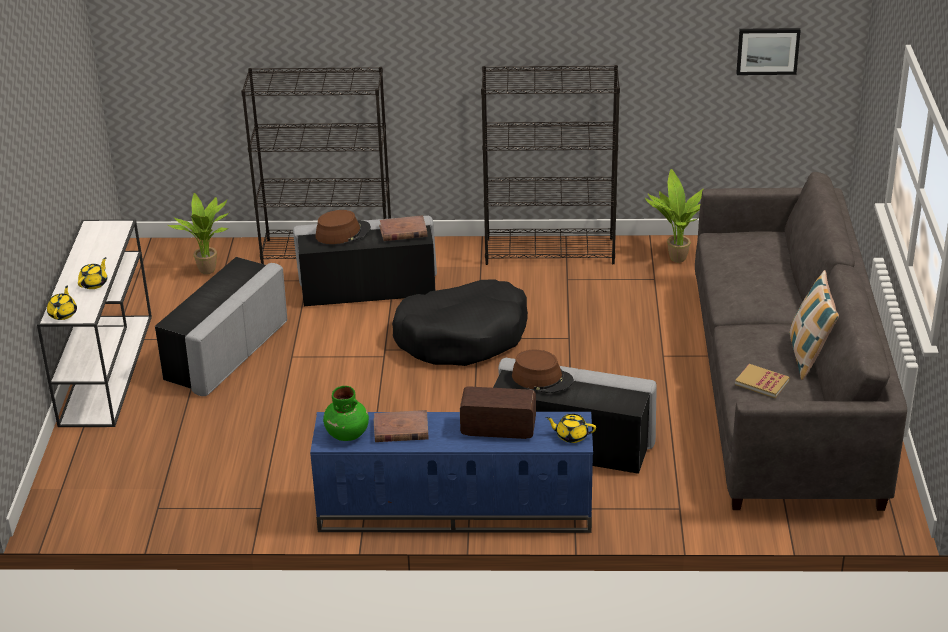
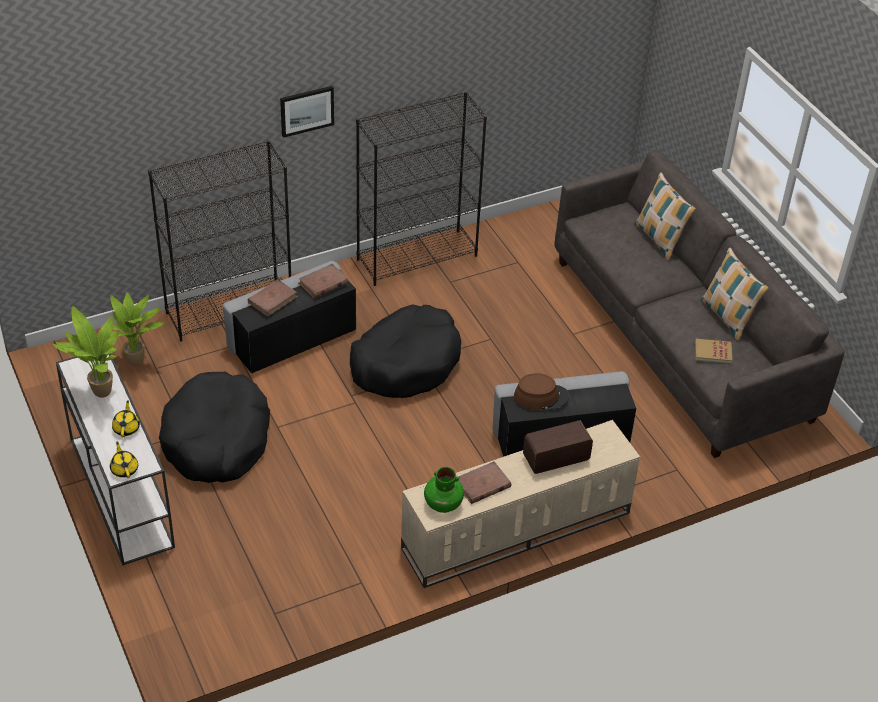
camera: 30 degrees left, 10 degrees up
(226, 352) = (217, 440): grey ottoman -> black dog bed
(343, 233) = (272, 299): brown hat -> brown book
(453, 512) = (516, 531): blue tv stand -> beige tv stand
(571, 436) = (614, 447): yellow teapot -> none
(674, 259) = (520, 238): potted plant -> potted plant (99, 393)
(767, 50) = (580, 51): picture -> picture (306, 110)
(788, 269) = (659, 239): none -> pillow

